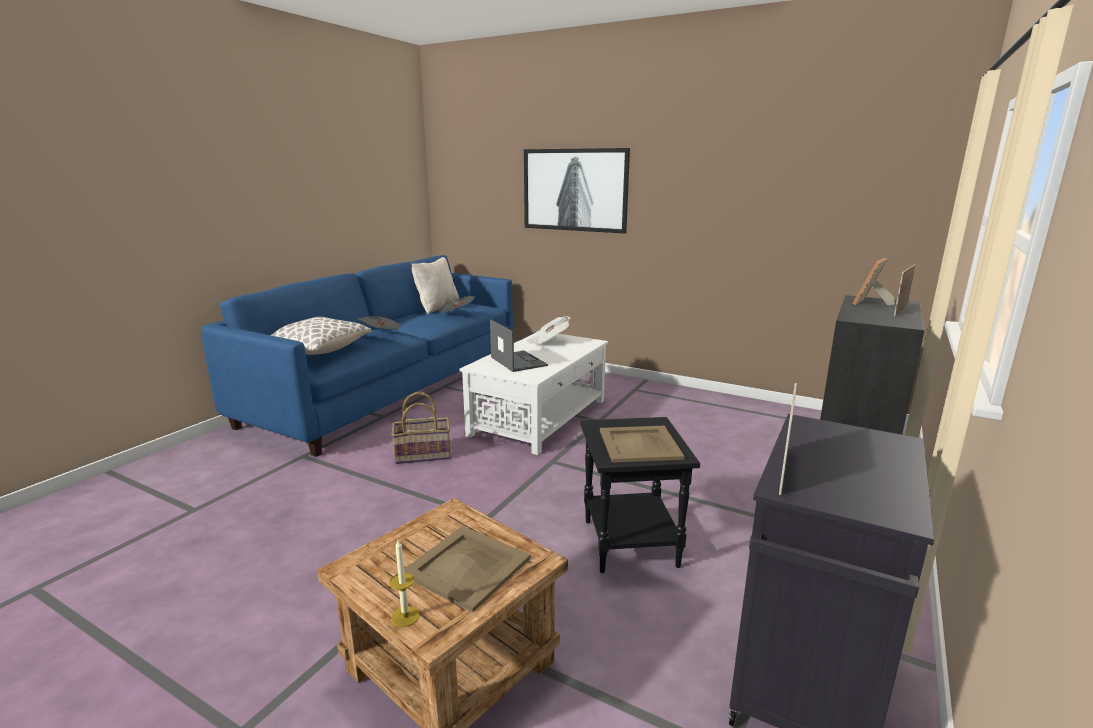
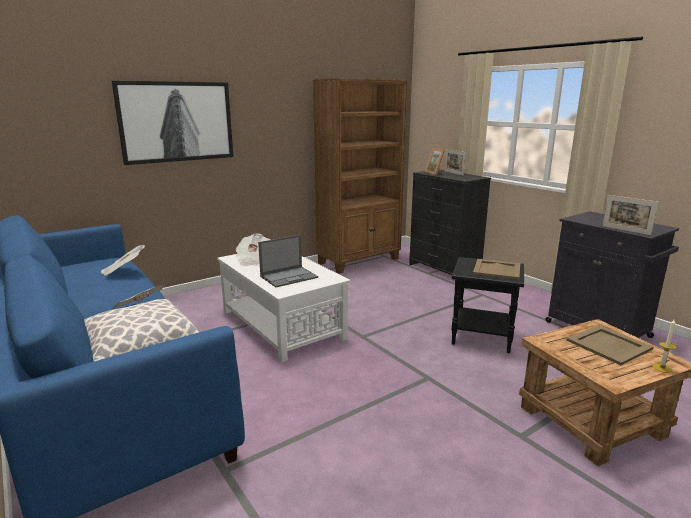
camera: 65 degrees left, 0 degrees up
(423, 454) = (298, 389): basket -> none
(437, 308) = (73, 276): beige pillow -> none
(518, 361) = (289, 277): laptop -> laptop turned 150 degrees clockwise
(772, 414) = (359, 261): none -> brown bookcase

